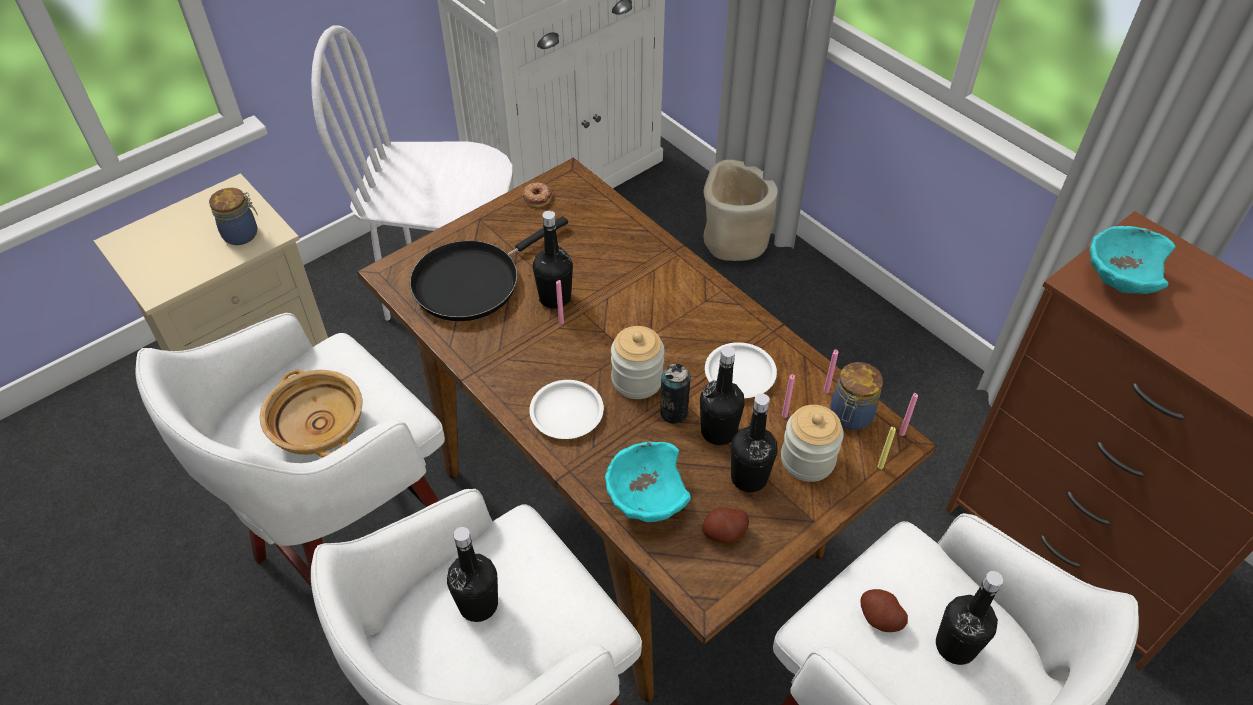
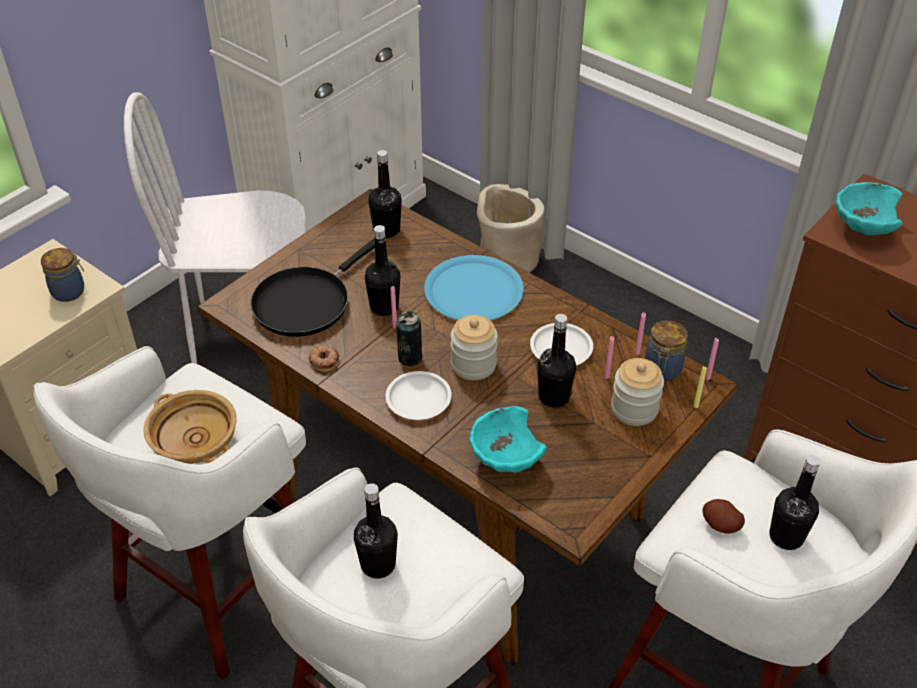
camera: 10 degrees left, 5 degrees down
(537, 197) = (346, 225): donut -> donut (324, 360)
(657, 291) = (473, 290): none -> blue plate
(674, 412) = (512, 386): can -> can (410, 357)
(724, 533) = (578, 475): potato -> none
(749, 478) = (588, 429): black bottle -> black bottle (386, 230)

